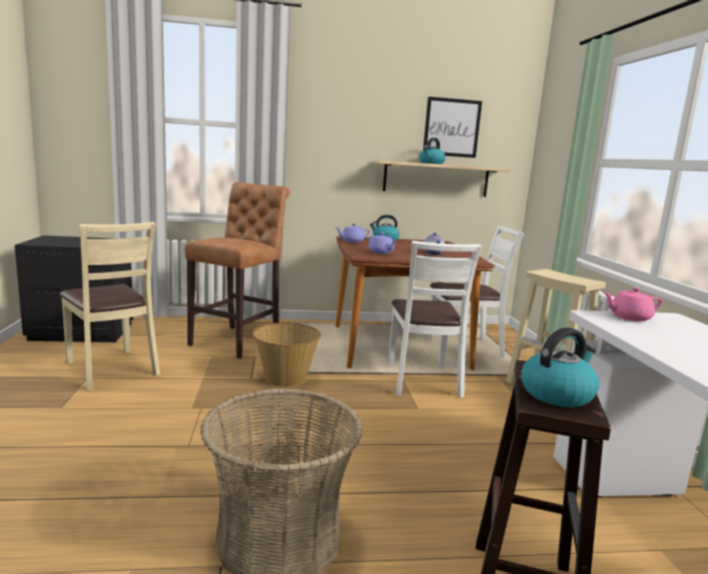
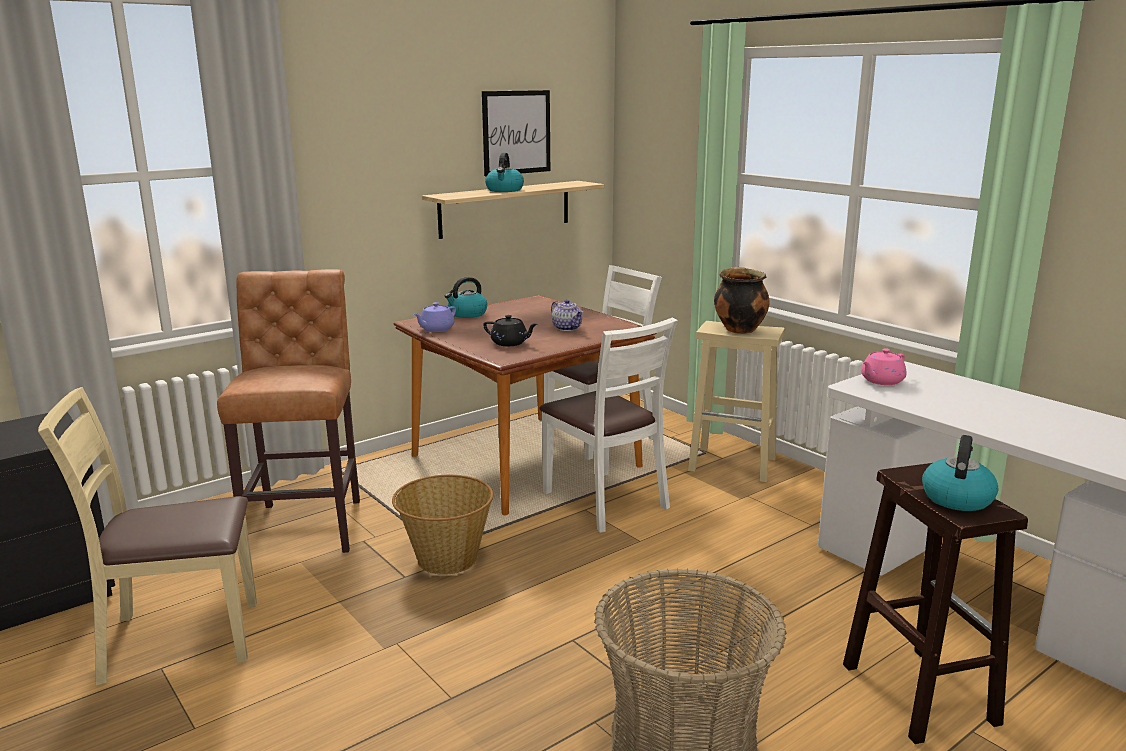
camera: 30 degrees left, 5 degrees up
(111, 369) = (179, 640): beige chair -> beige chair turned 150 degrees clockwise
(381, 252) = (510, 343): purple teapot -> black teapot
(563, 276) = (738, 329): none -> cooking pot

